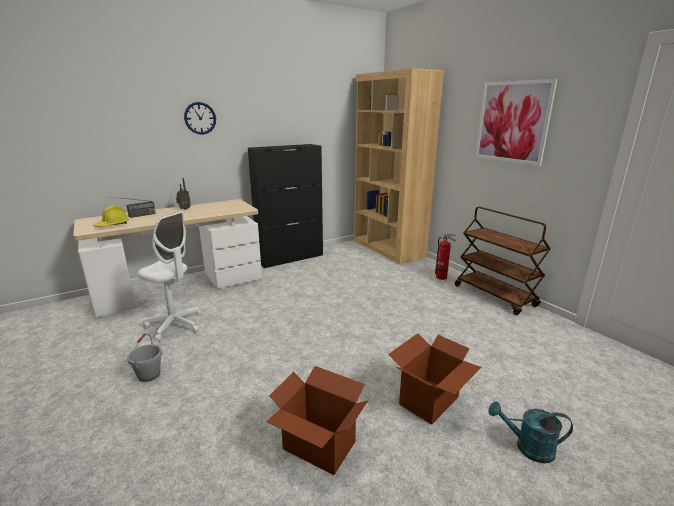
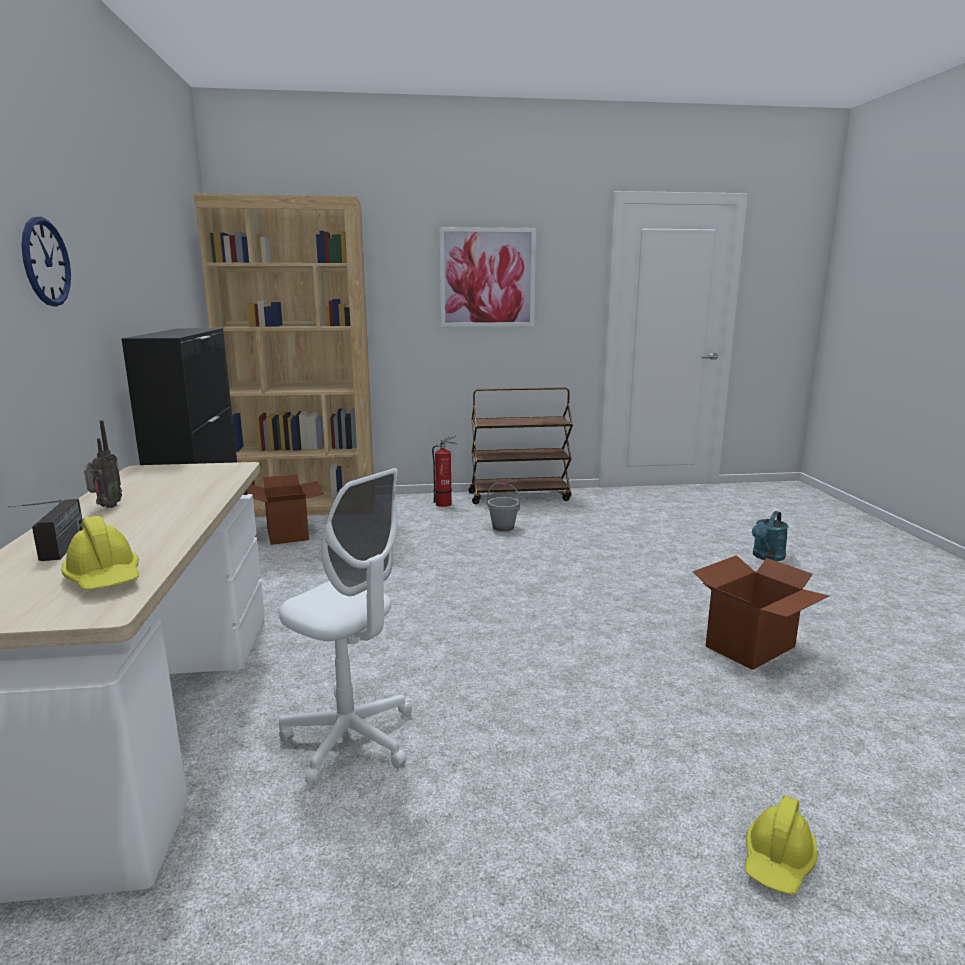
camera: 65 degrees left, 5 degrees down
(82, 471) = (778, 861): none -> yellow hard hat
(149, 375) = (526, 780): grey bucket -> grey bucket (503, 527)
(175, 325) = (350, 739): white office chair -> white office chair turned 75 degrees clockwise
(430, 401) = (693, 575): cardboard box -> cardboard box (288, 533)

